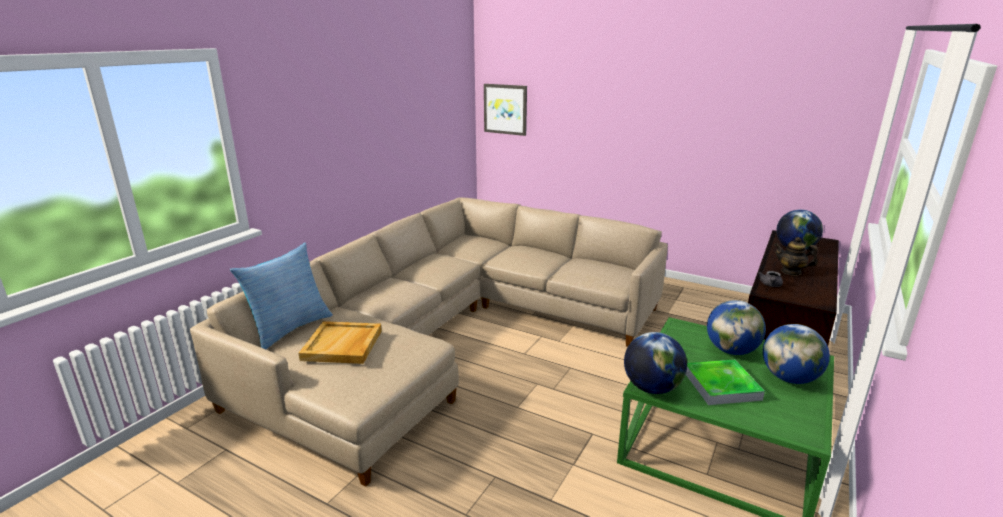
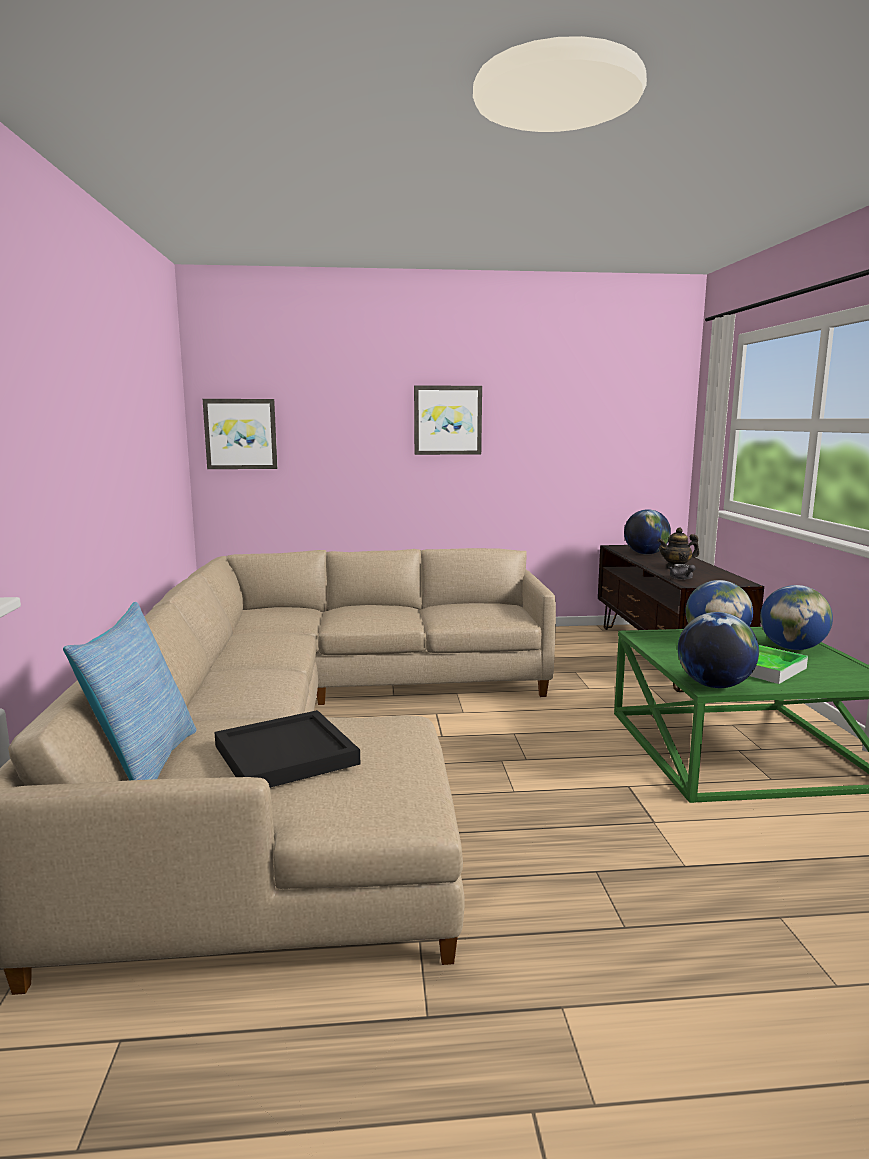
camera: 35 degrees left, 10 degrees down
(343, 345) = (287, 755): beige tray -> black tray
(649, 109) = (447, 420): none -> picture

